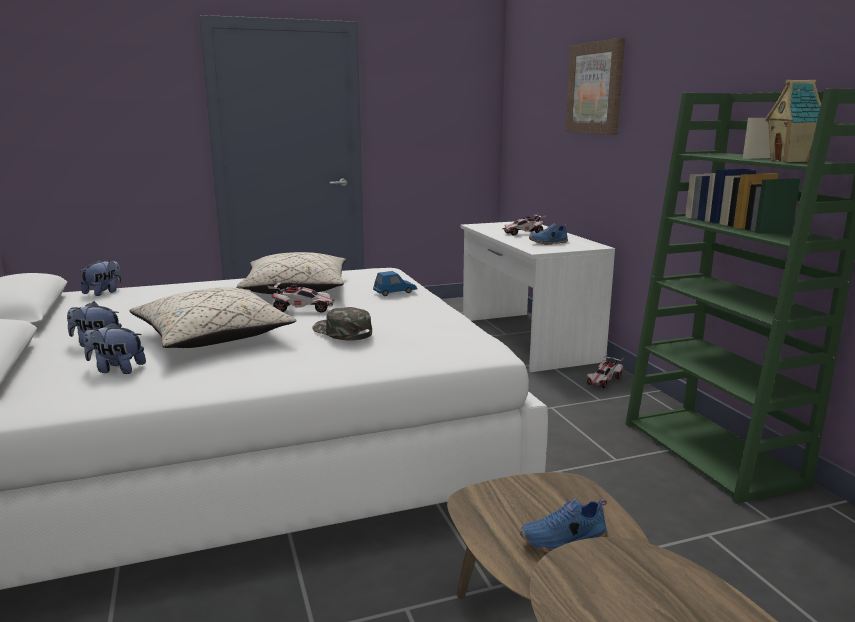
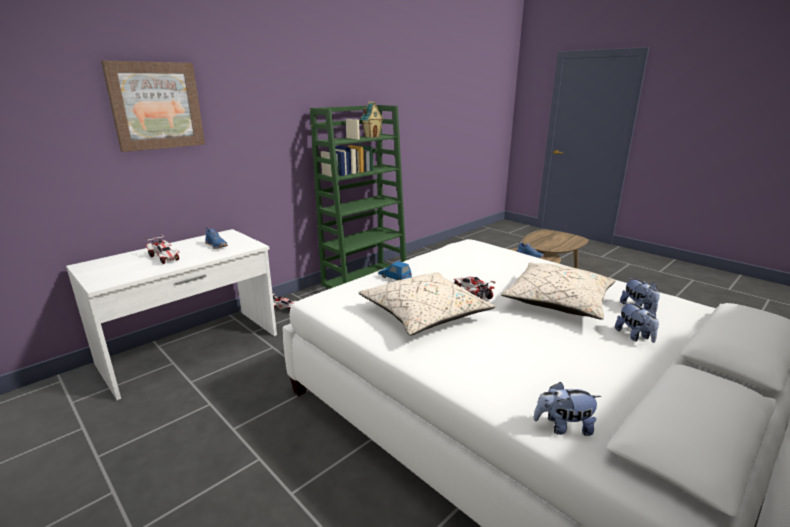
camera: 115 degrees left, 5 degrees up
(342, 332) = (499, 268): green cap -> none

